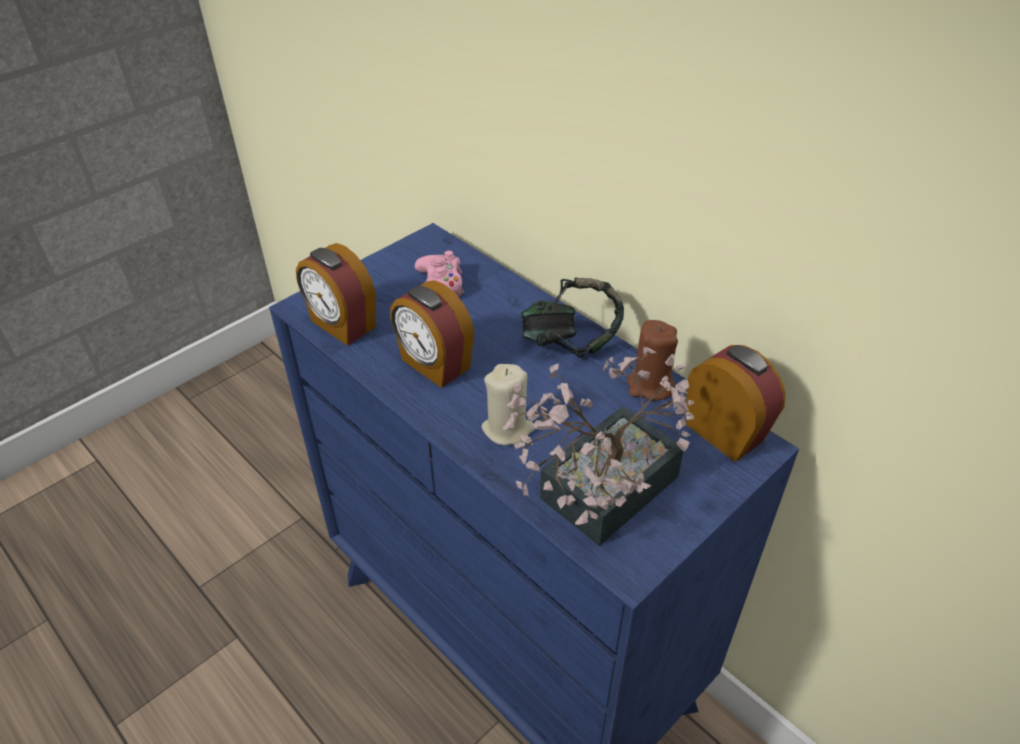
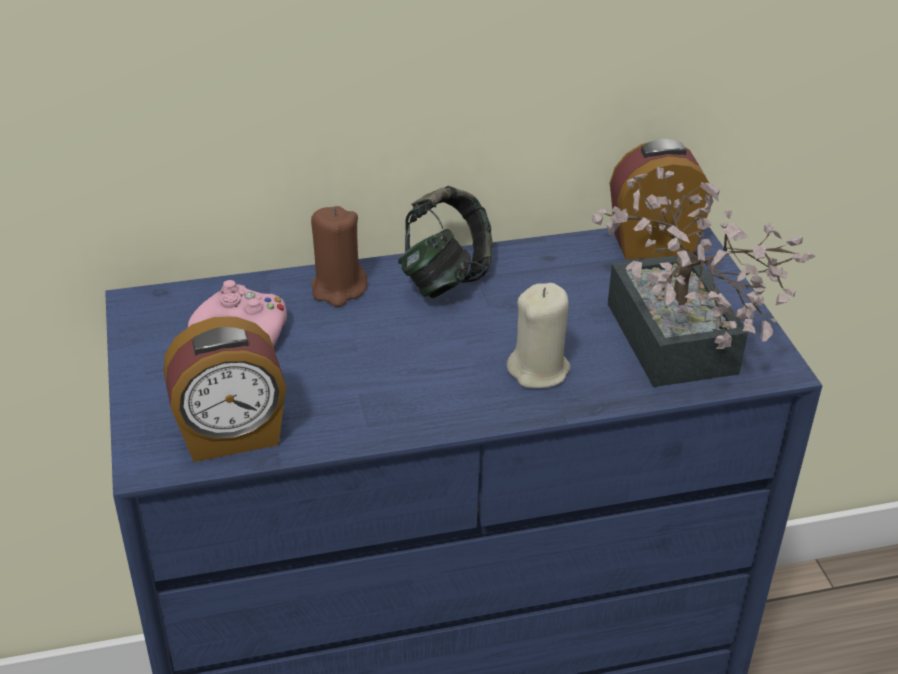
camera: 60 degrees left, 5 degrees down
(434, 365) = (386, 386): alarm clock -> none
(650, 385) = (555, 257): brown candle -> brown candle (338, 289)

